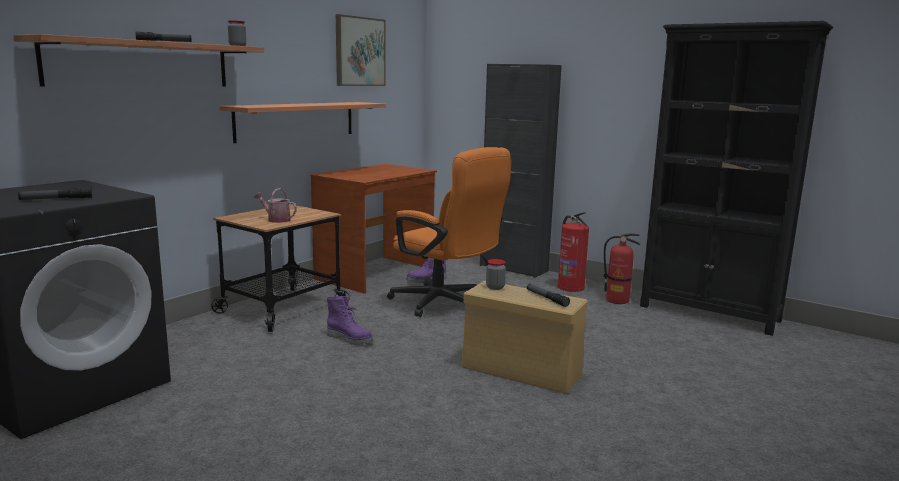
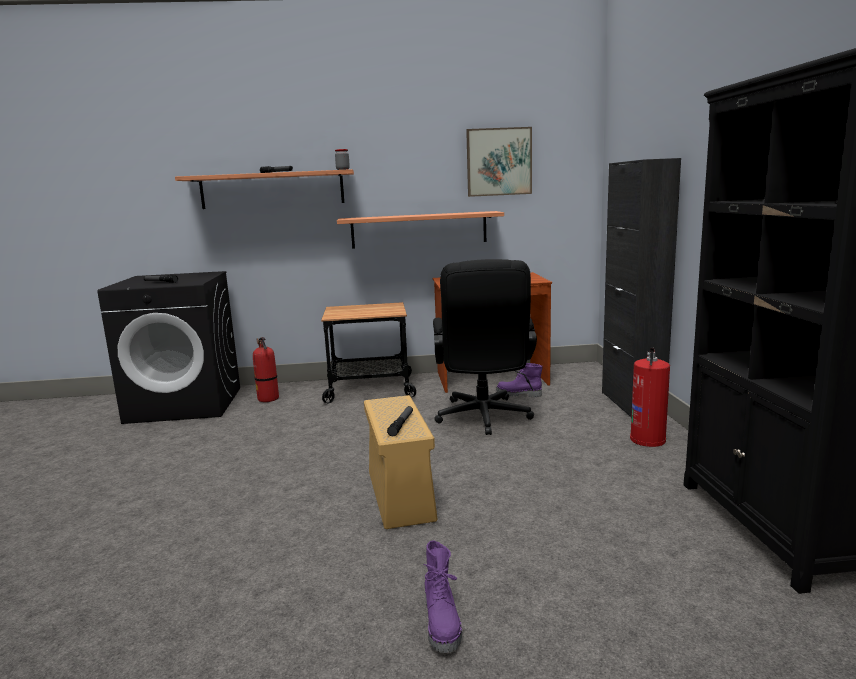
camera: 50 degrees right, 0 degrees up
(276, 219) = (352, 313): watering can -> none
(350, 339) = (356, 424): purple boot -> purple boot (443, 623)
(445, 304) = (483, 419): orange office chair -> black office chair
(495, 287) = (396, 403): jar -> none
(617, 300) = (669, 470): fire extinguisher -> fire extinguisher (268, 399)

